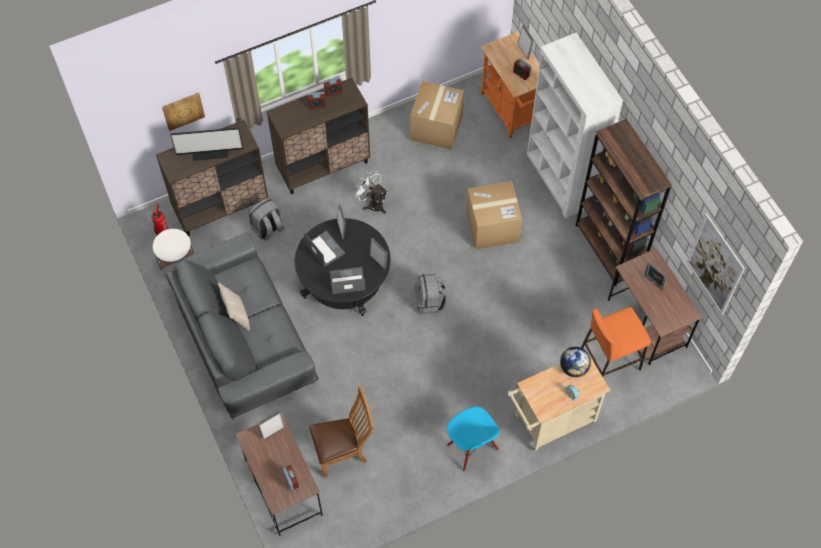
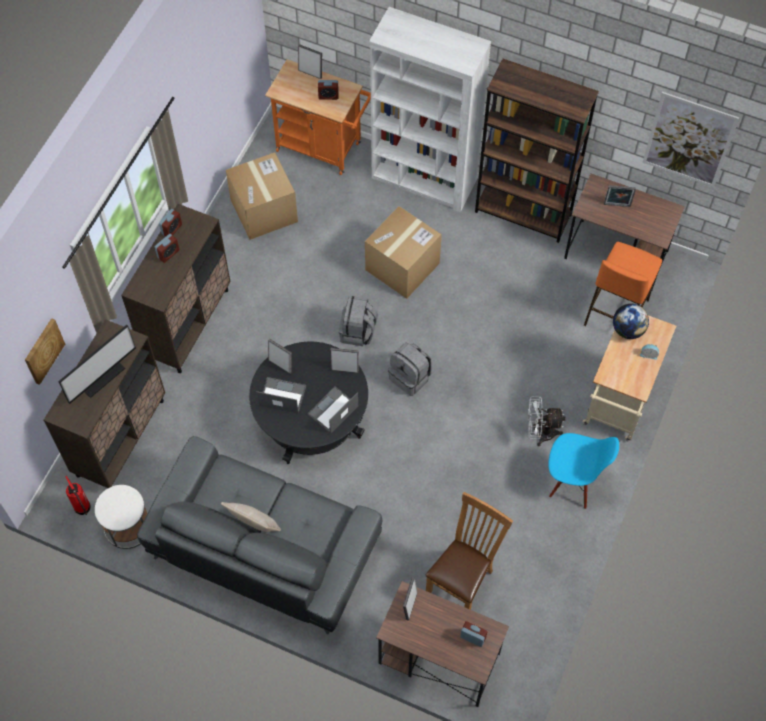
camera: 40 degrees left, 0 degrees up
(268, 228) = (188, 423): grey backpack -> grey backpack (358, 332)
(373, 203) = (270, 325): white fan -> white fan (540, 433)

